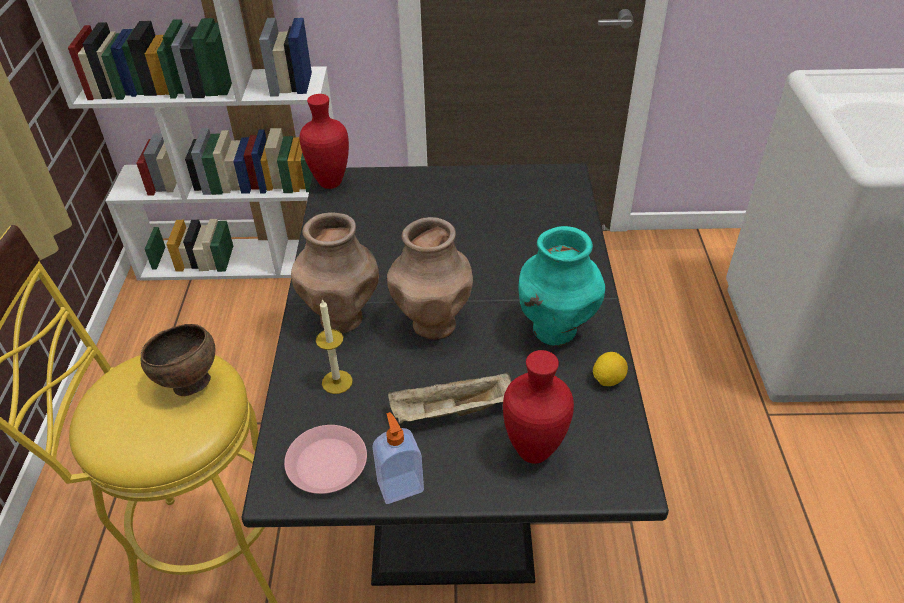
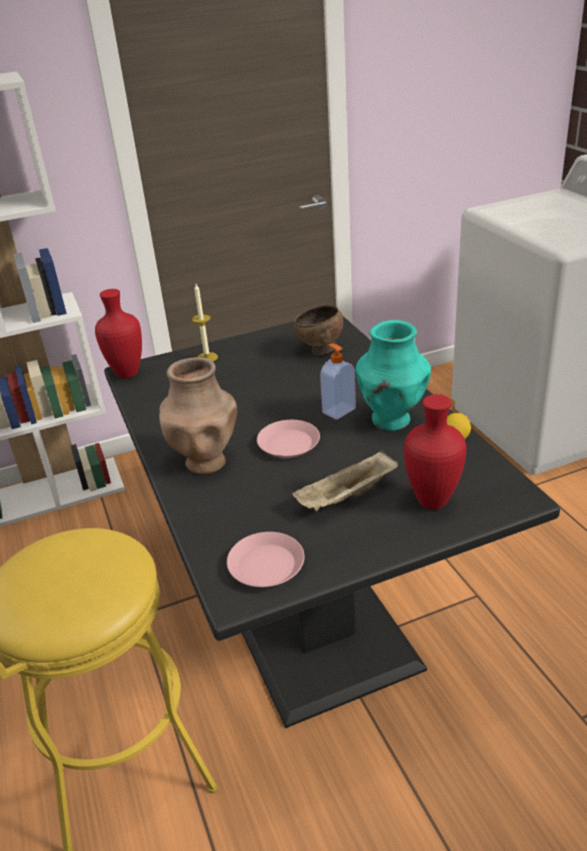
camera: 20 degrees left, 10 degrees down
(188, 384) = (90, 553): brown bowl -> brown bowl (320, 351)
(337, 382) = (233, 507): candle -> candle (207, 357)
(400, 486) = (341, 559): soap dispenser -> soap dispenser (338, 410)
(433, 323) = (289, 443): brown vase -> pink plate

